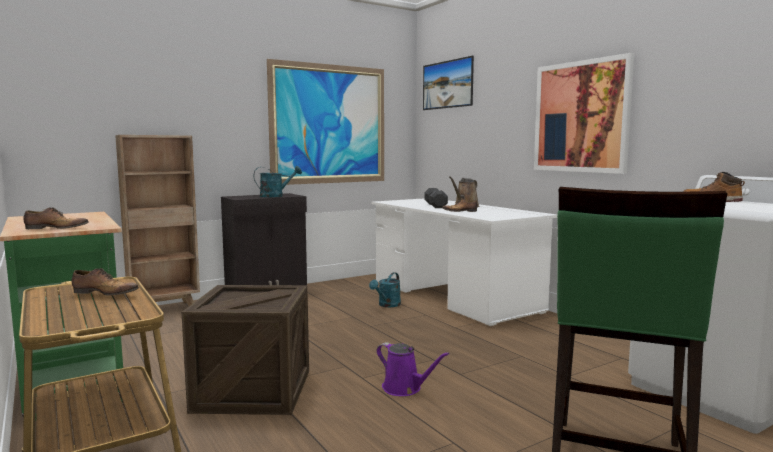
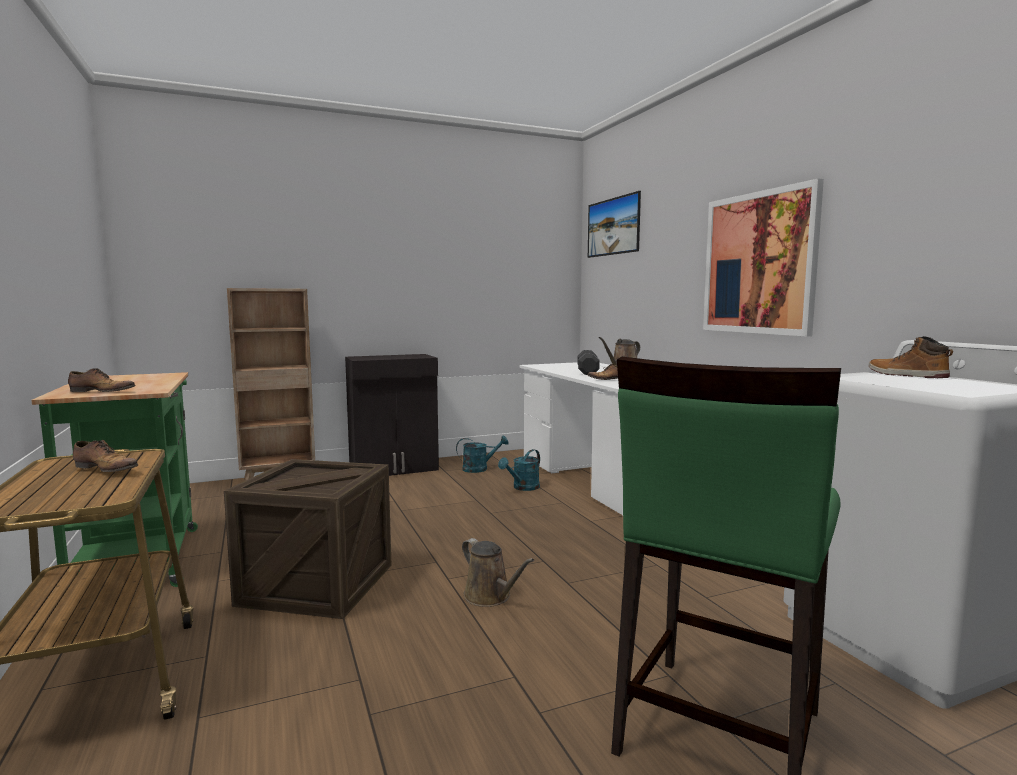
camera: 10 degrees right, 0 degrees up
(276, 196) = (404, 357): turquoise watering can -> turquoise watering can (479, 469)
(329, 124) = (473, 275): picture -> none
(404, 388) = (490, 597): purple watering can -> brown watering can

